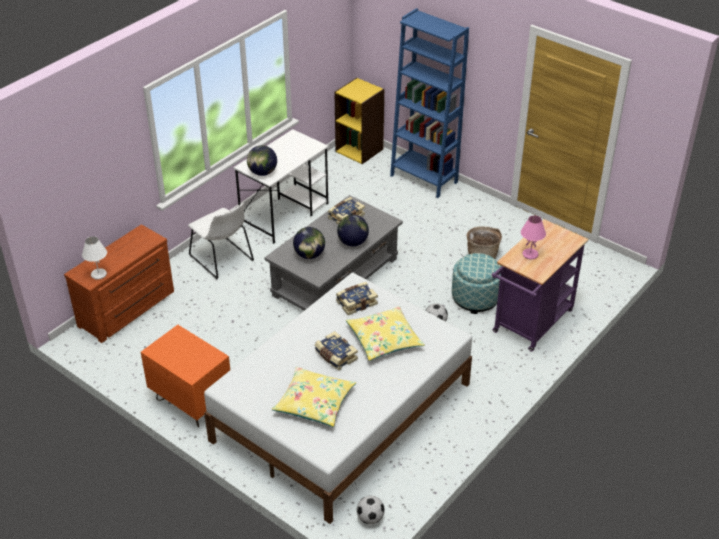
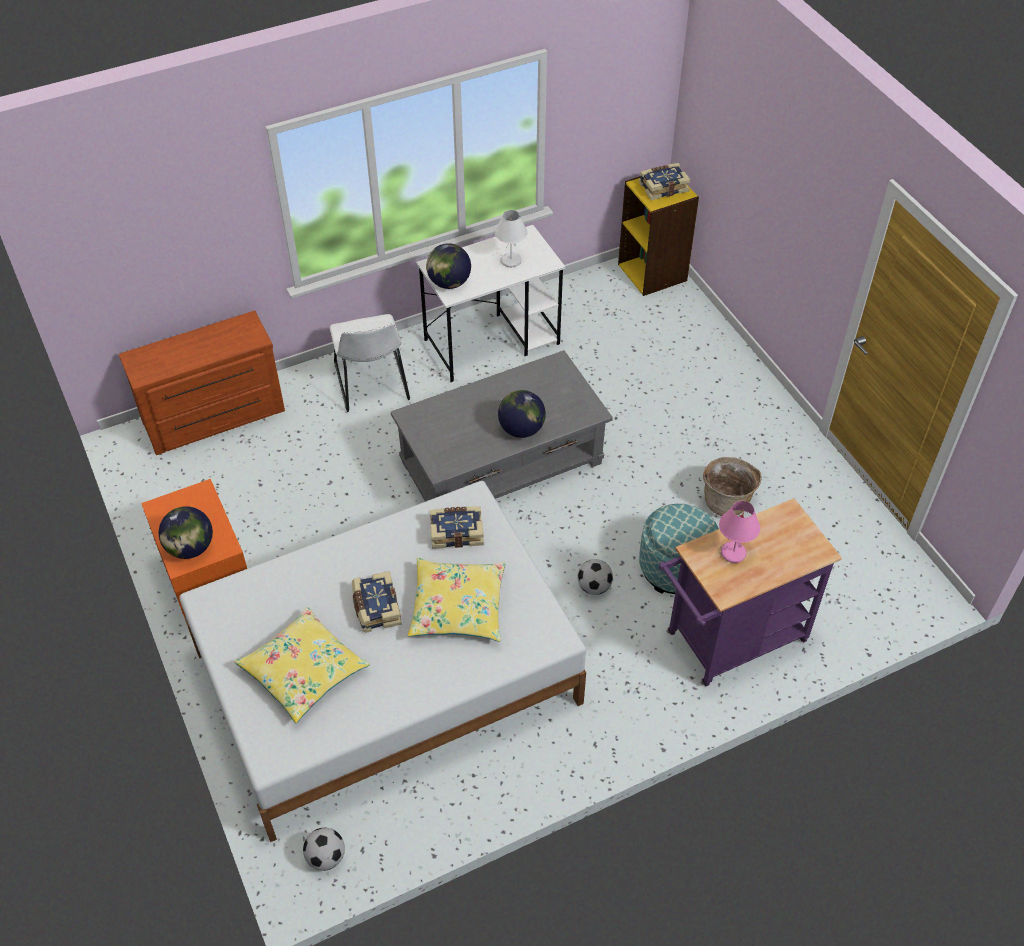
camera: 25 degrees right, 10 degrees up
(99, 275) = (157, 370): white table lamp -> white table lamp (511, 261)
(309, 255) = (451, 429): globe -> globe (190, 548)
(345, 216) = (537, 383): book -> book (663, 187)
(424, 179) = (716, 347): blue bookcase -> none

